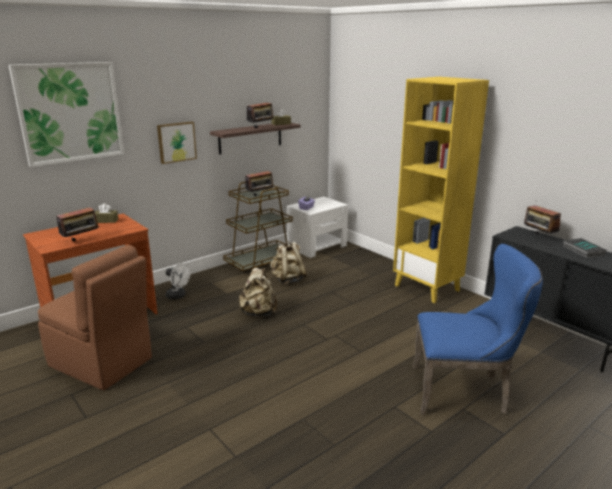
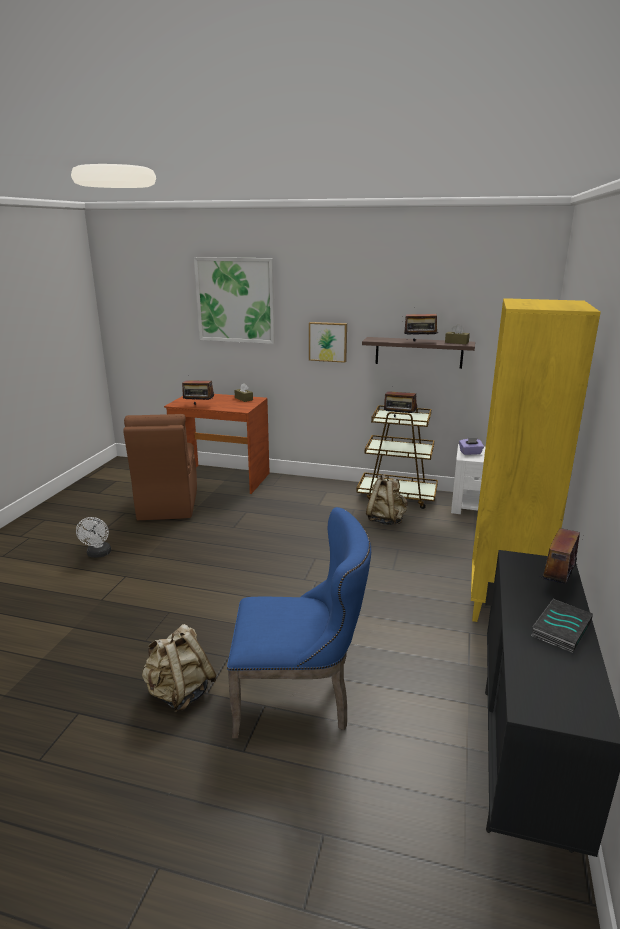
camera: 55 degrees right, 0 degrees up
(178, 296) = (287, 489): white fan -> white fan (98, 554)
(258, 313) = (306, 530): beige backpack -> beige backpack (180, 693)
(465, 391) = (300, 698): blue chair -> blue chair turned 60 degrees counterclockwise

